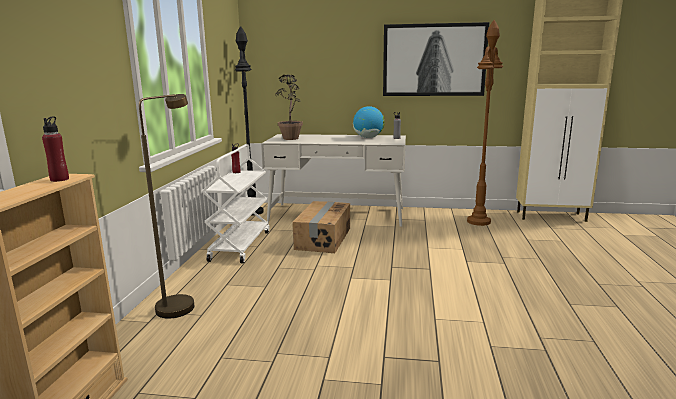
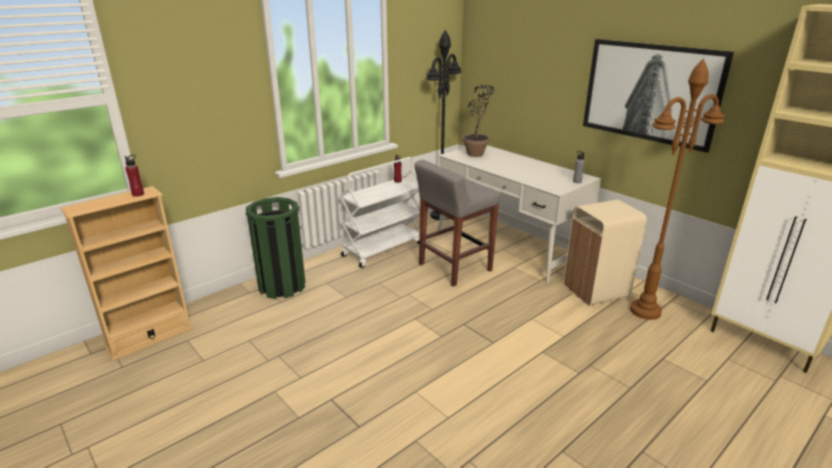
camera: 40 degrees right, 10 degrees up
(180, 303) = (282, 286): brown floor lamp -> green trash can
(322, 238) = (454, 268): cardboard box -> grey stool
(368, 137) = (550, 172): globe -> none
(437, 221) = (596, 291): none -> beige trash can

